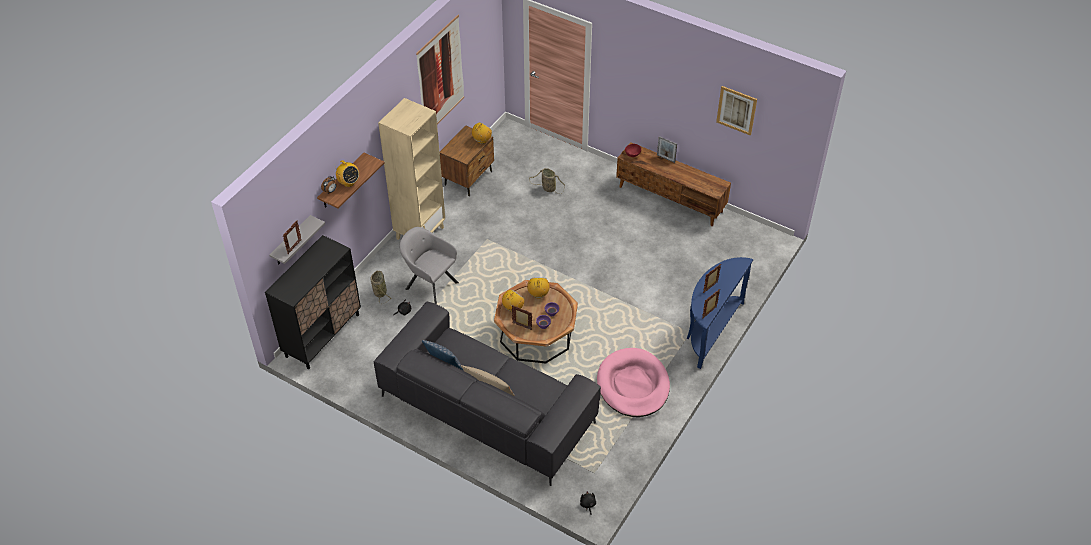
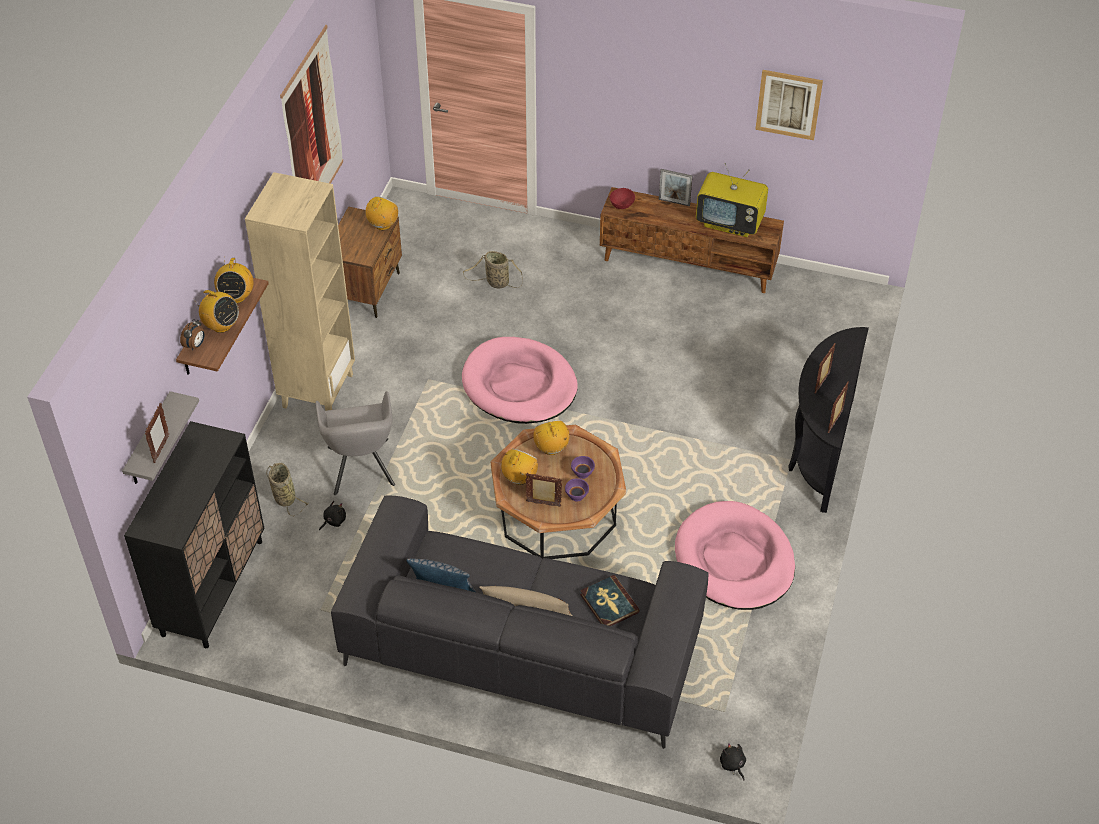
camera: 15 degrees left, 0 degrees up
(363, 167) = (236, 296): none -> radio
(430, 284) = (361, 469): grey armchair -> grey armchair turned 120 degrees counterclockwise
(538, 392) = (609, 603): none -> book
(540, 253) = (519, 385): none -> pink dog bed
(696, 178) = (730, 223): none -> television
(710, 330) = (819, 450): blue console table -> black console table

